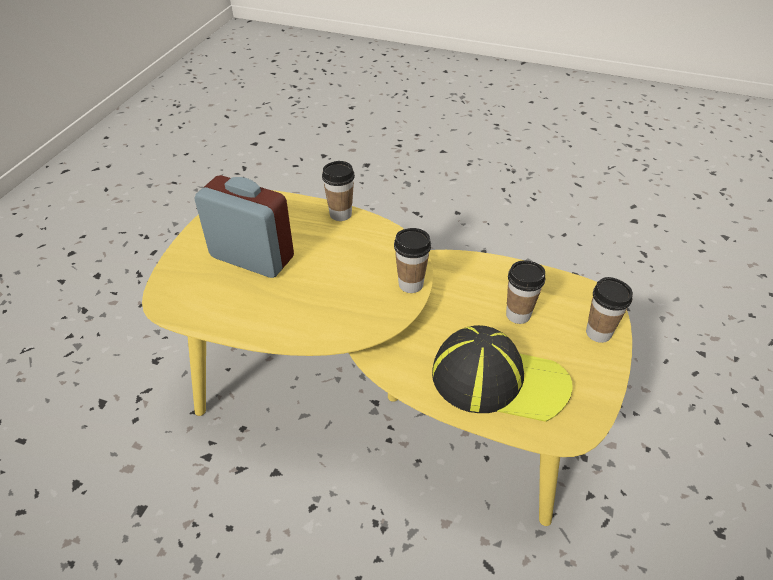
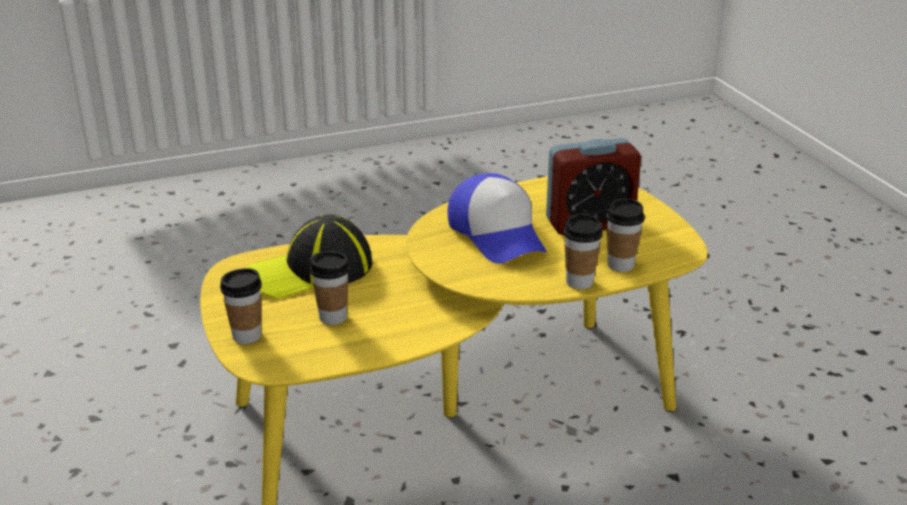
camera: 140 degrees right, 15 degrees down
(332, 286) = (497, 234): none -> cap
(410, 284) = (437, 261): cup -> cup (620, 265)

